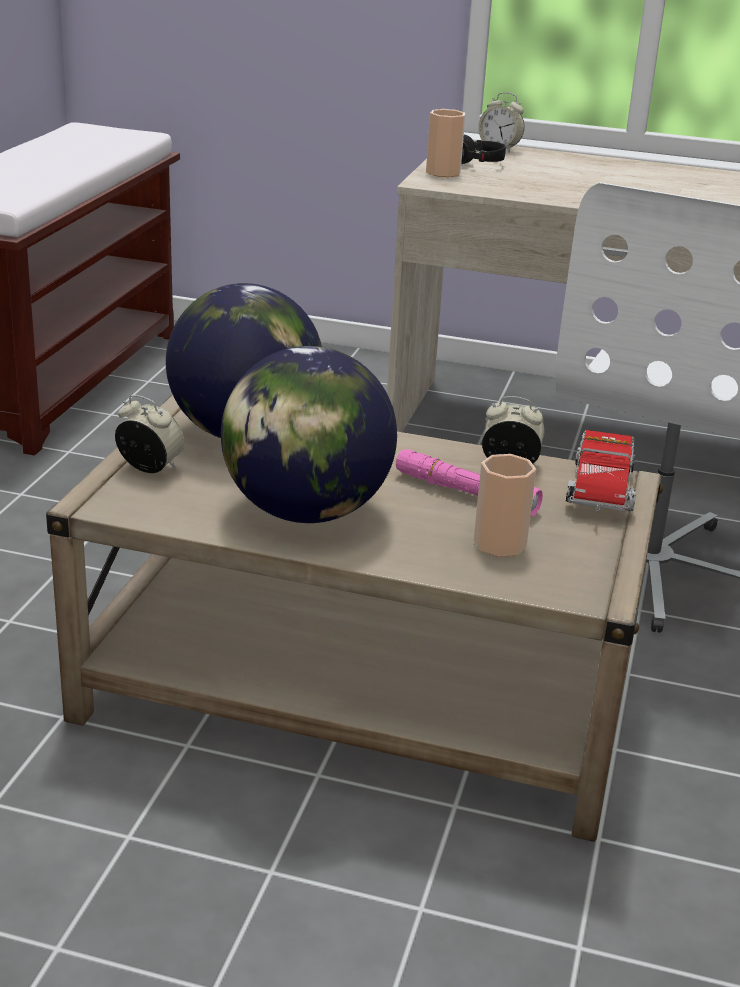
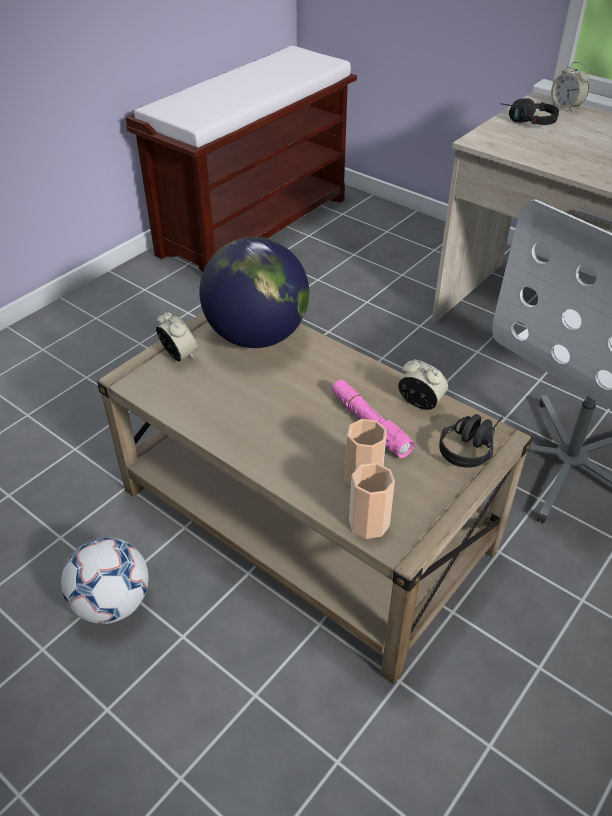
camera: 25 degrees right, 15 degrees up
(135, 861) = (112, 603): none -> football
(306, 512) = (251, 417): globe -> none
(443, 172) = (499, 130): cup -> cup (369, 523)
(601, 492) = (471, 445): toy truck -> black headphones

